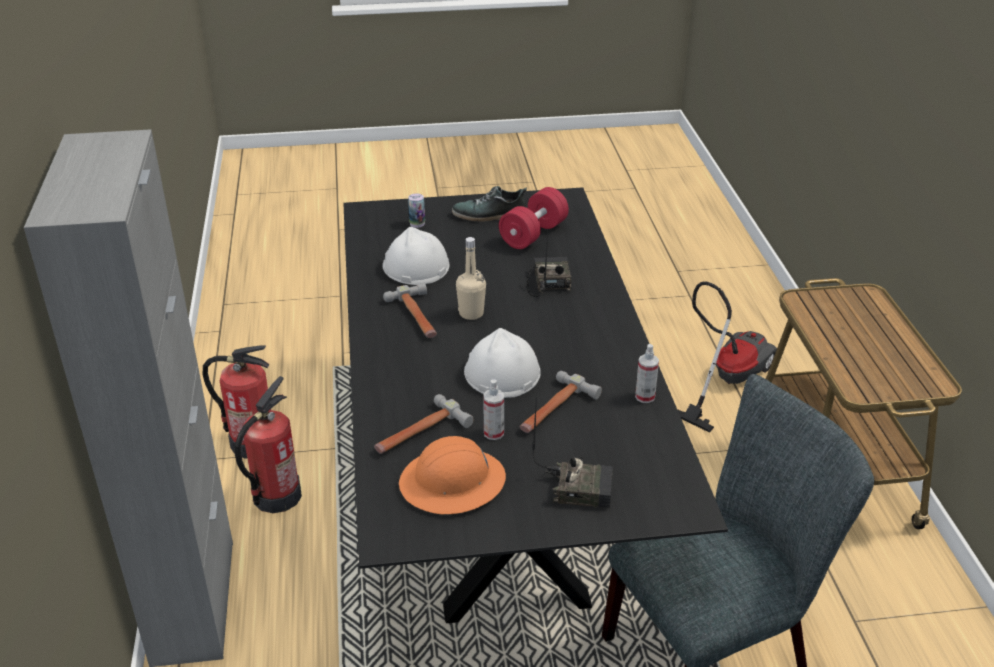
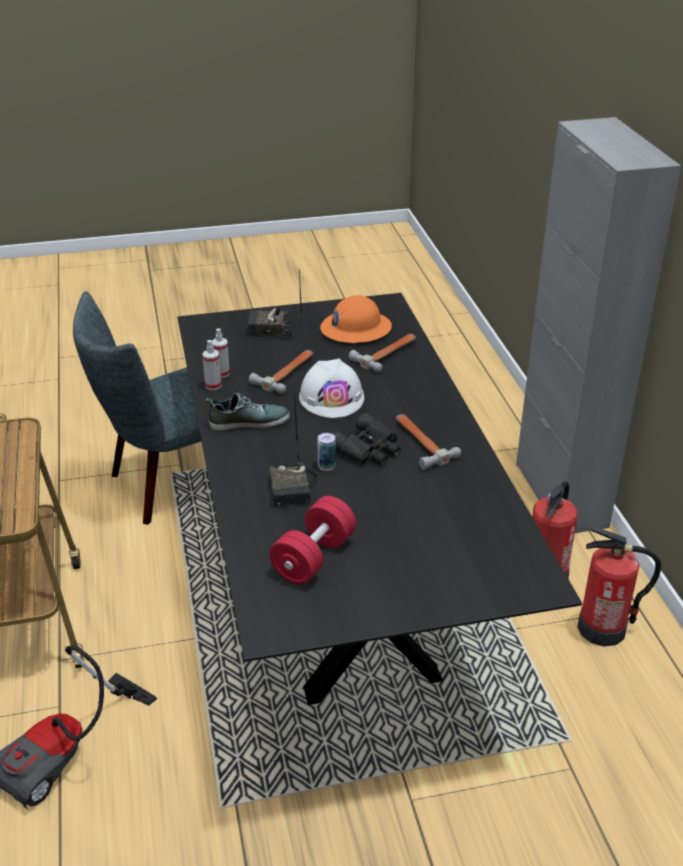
camera: 175 degrees right, 0 degrees up
(415, 266) = (443, 501): white hard hat -> none
(417, 224) = (465, 567): can -> can (326, 466)
(471, 313) = (369, 449): beige bottle -> black binoculars
(489, 215) = (375, 589): shoe -> shoe (248, 421)
(493, 433) = (332, 356): spray bottle -> spray bottle (222, 373)

